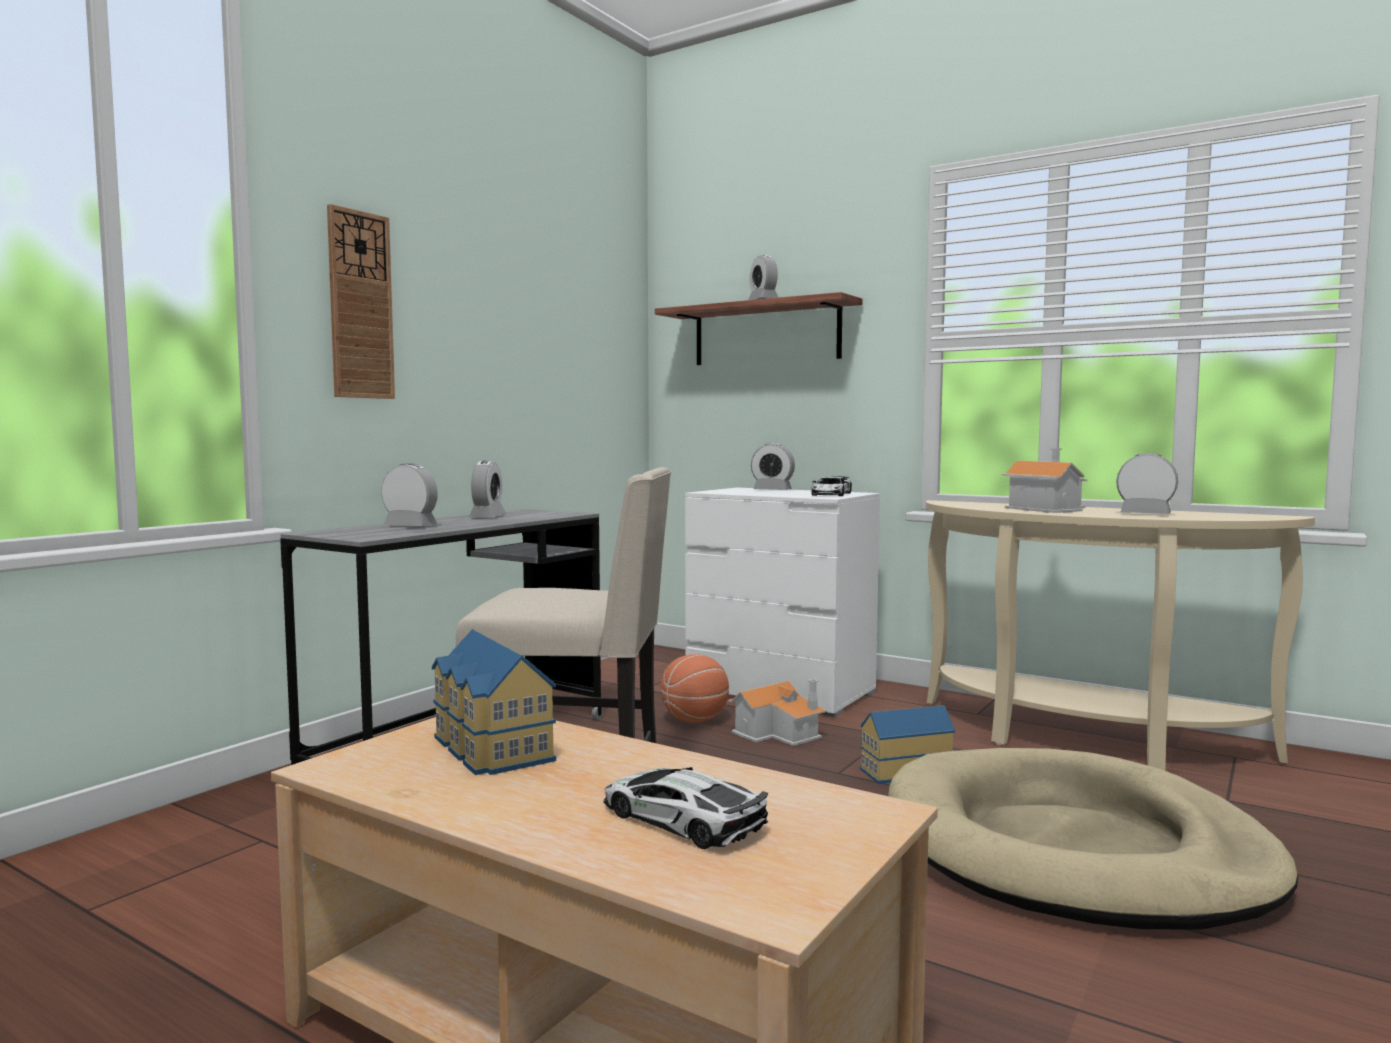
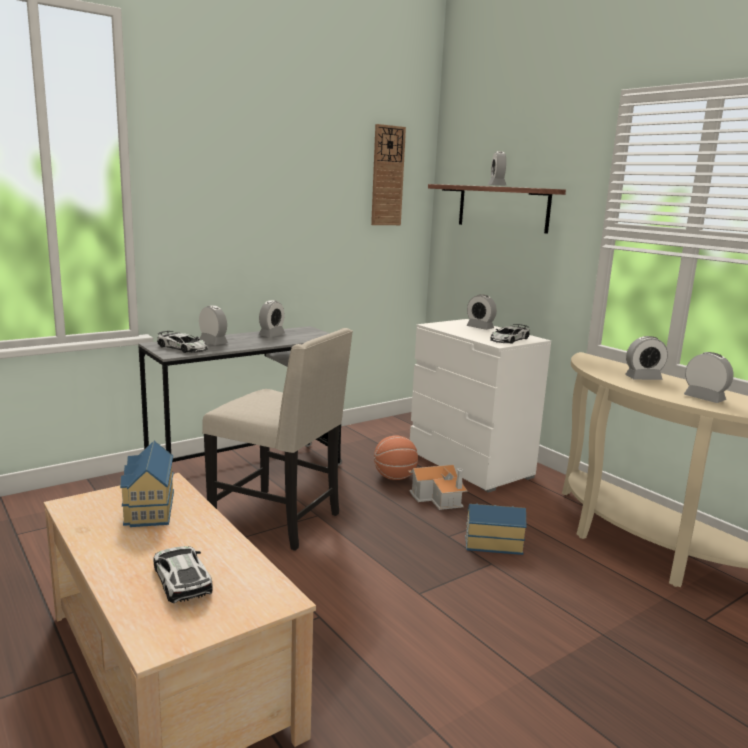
camera: 20 degrees right, 10 degrees up
(360, 305) = (203, 199): wall clock -> wall clock (387, 176)
(370, 532) = (183, 348): none -> toy car
(1046, 508) = (643, 378): toy house -> alarm clock
(1074, 849) = (546, 629): beige dog bed -> none

